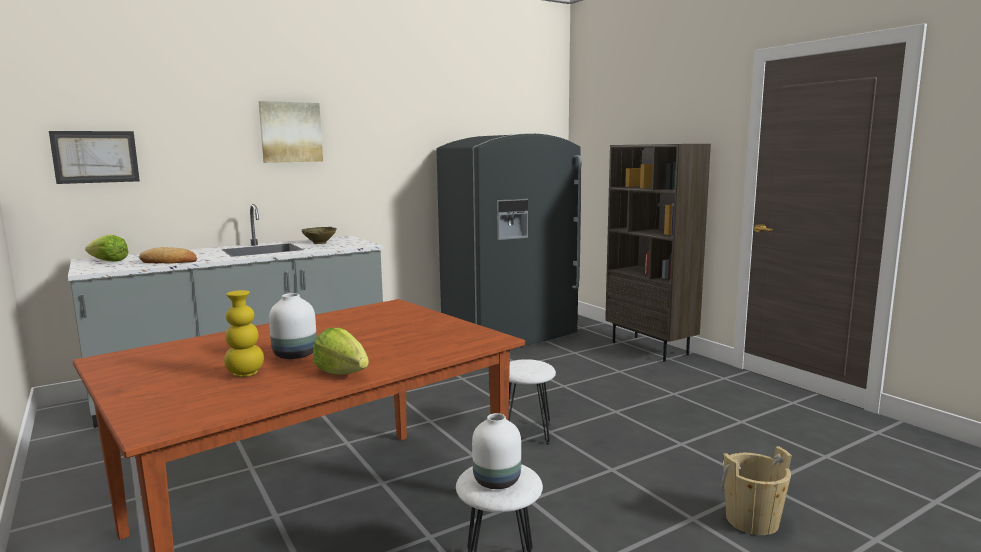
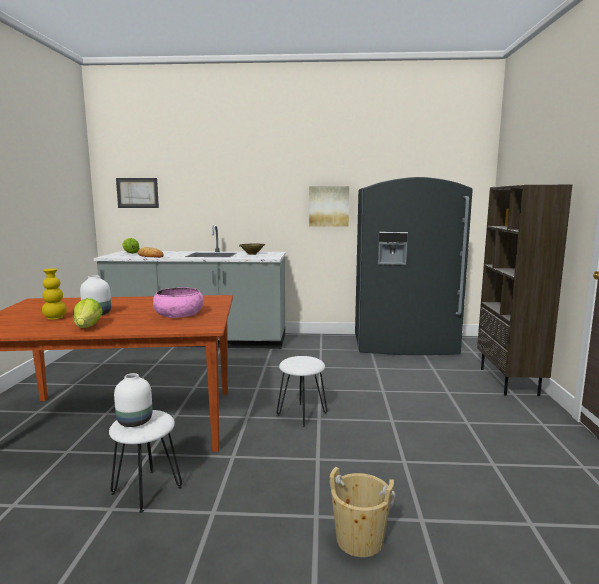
camera: 35 degrees right, 0 degrees up
(291, 132) = (249, 178): picture -> picture (329, 206)
(411, 332) = (179, 314): none -> pink bowl

